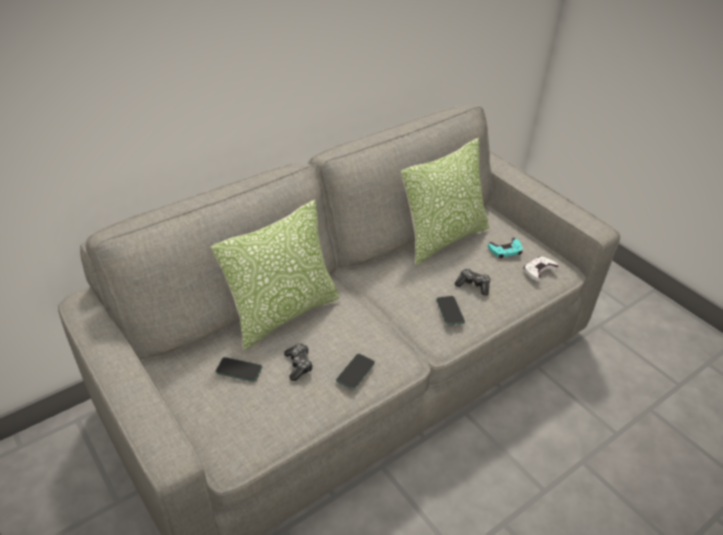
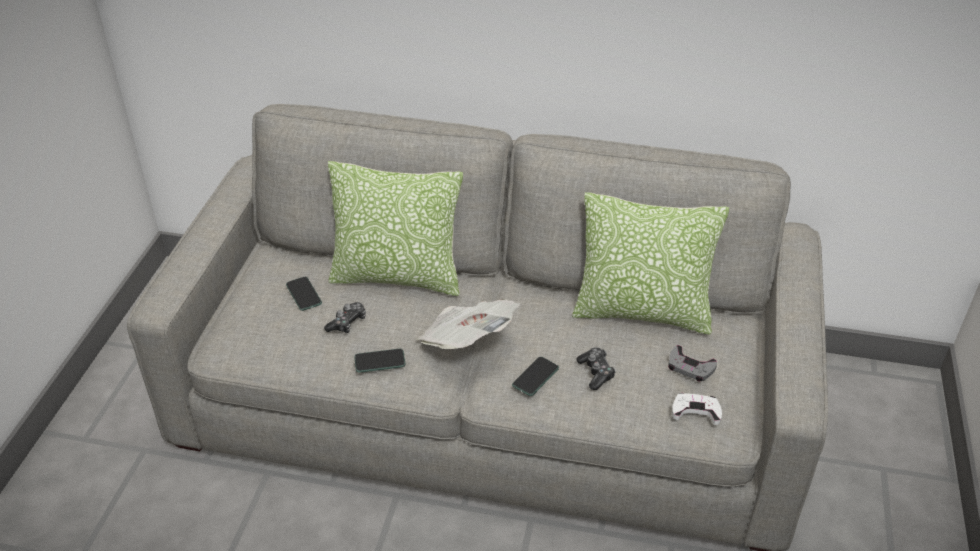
camera: 50 degrees right, 0 degrees up
(385, 320) = (467, 341): none -> newspaper
(505, 250) = (690, 367): turquoise game controller -> grey game controller

